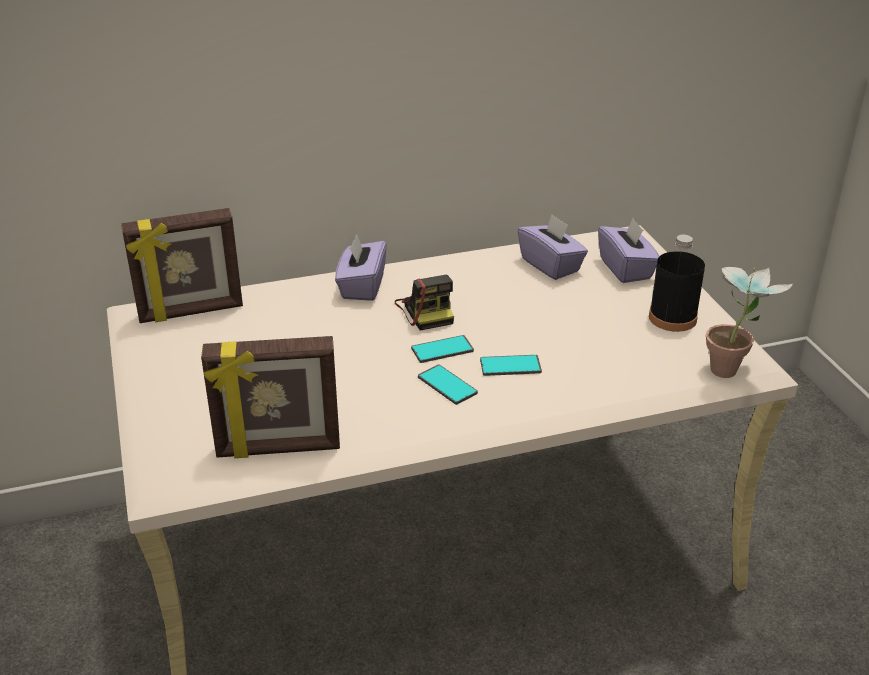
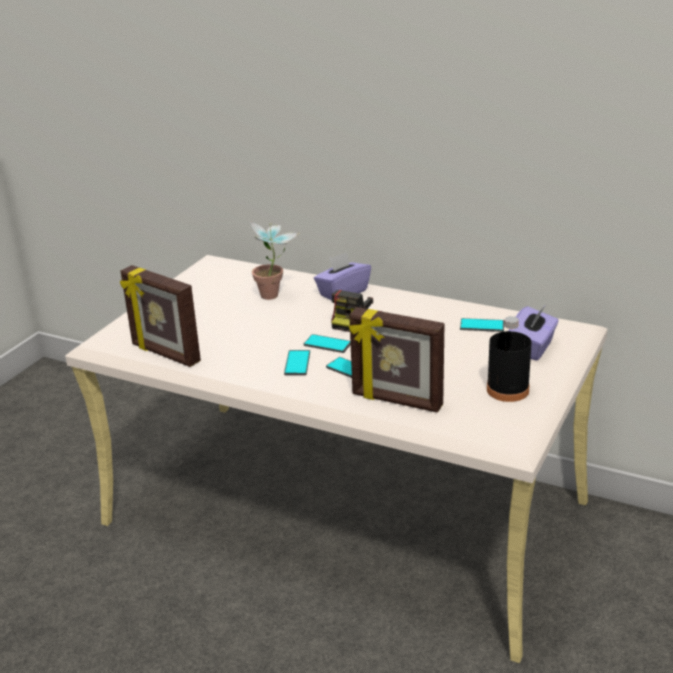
camera: 45 degrees right, 5 degrees down
(191, 312) = (234, 271): picture frame -> picture frame (396, 401)
(551, 265) = (482, 326): purple tissue box -> phone
(732, 369) = (491, 437): potted plant -> potted plant (275, 297)

